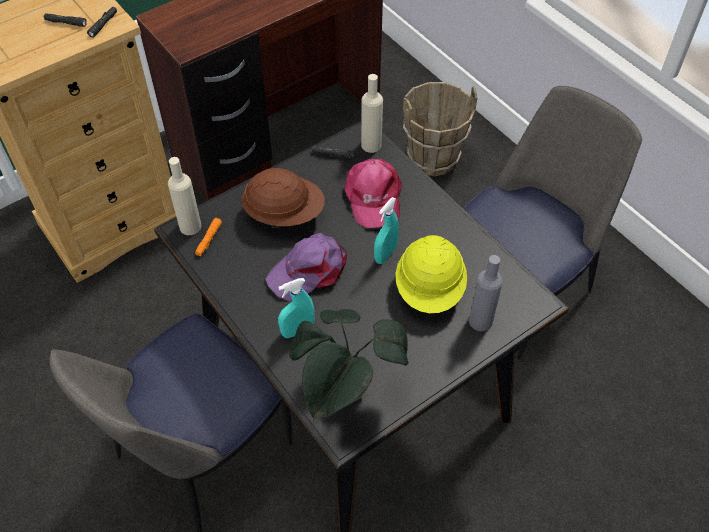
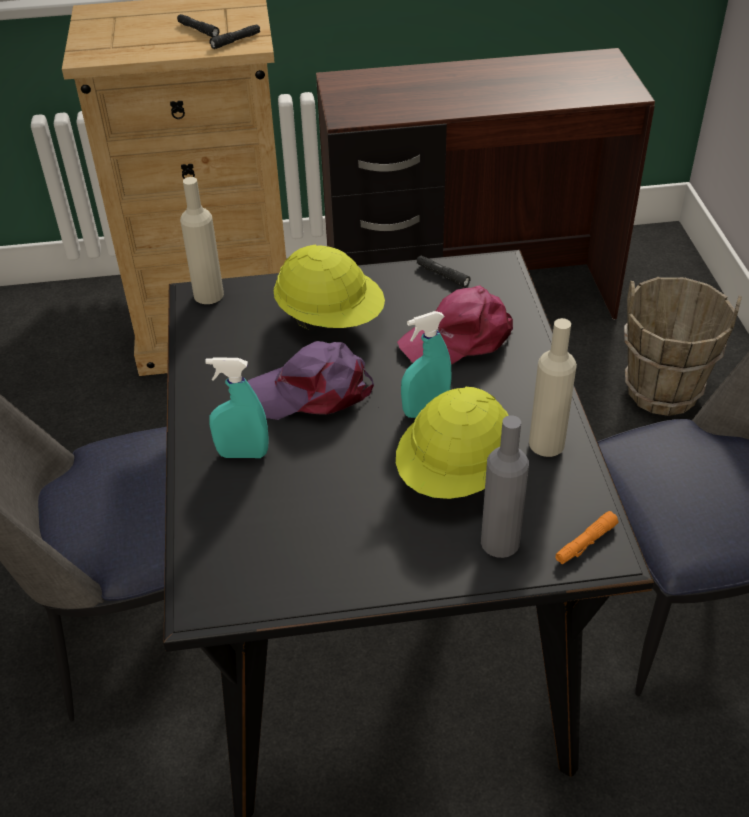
camera: 30 degrees right, 10 degrees down
(209, 240) = (218, 316): orange flashlight -> orange flashlight (585, 543)
(284, 213) = (330, 319): brown hard hat -> yellow hard hat
(346, 394) = (244, 555): potted plant -> none
(371, 145) = (501, 280): beige bottle -> beige bottle (546, 443)
(373, 197) = (459, 339): pink cap -> pink cap turned 45 degrees clockwise

